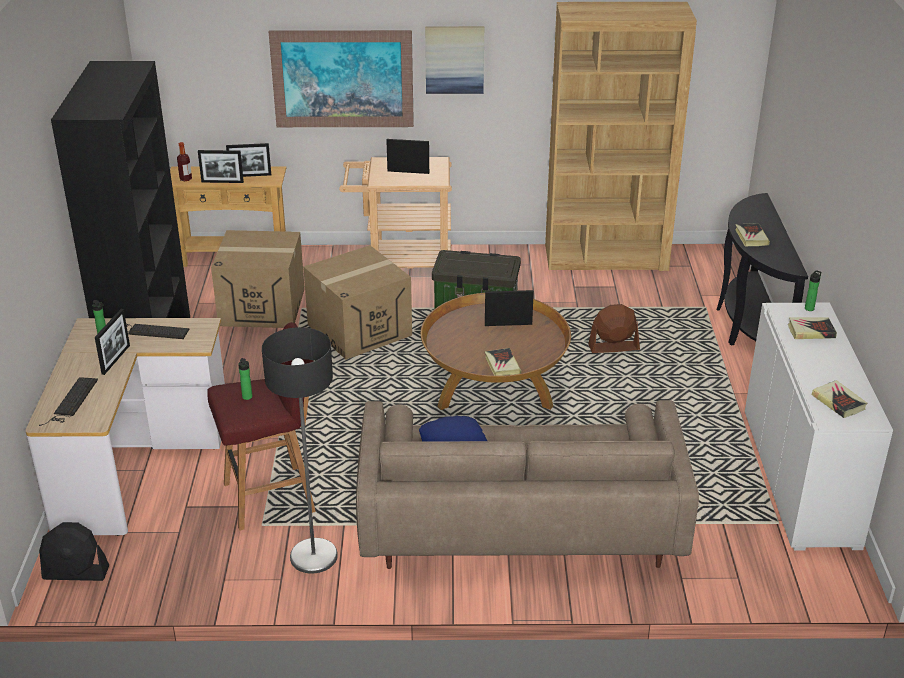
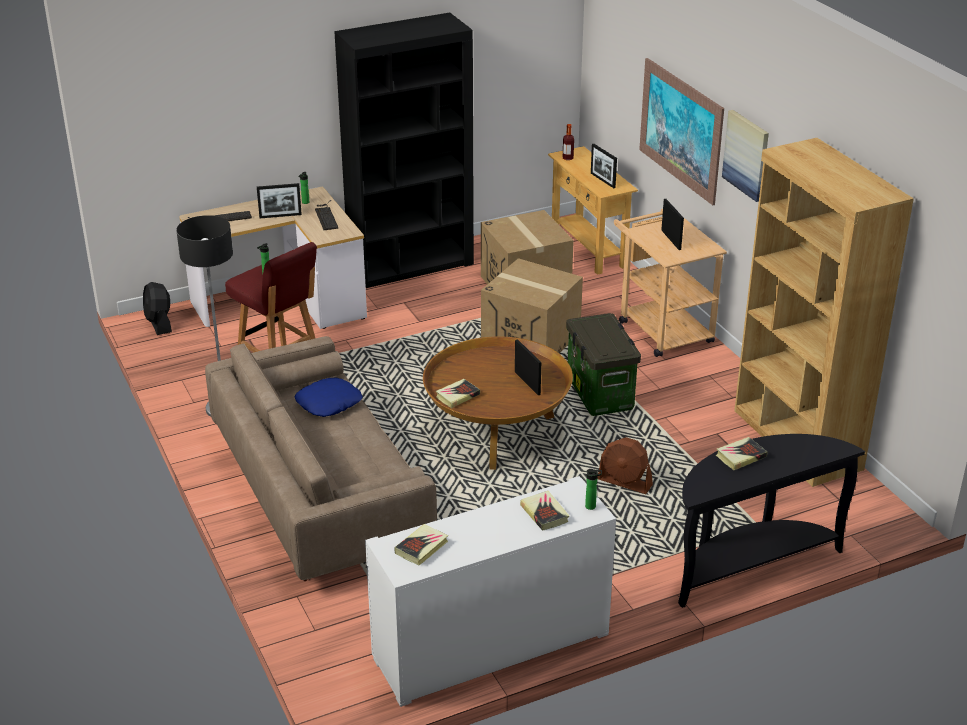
camera: 65 degrees right, 0 degrees up
(222, 182) = (579, 173): picture frame -> none
(613, 347) = (624, 483): brown fan -> brown fan turned 150 degrees clockwise

